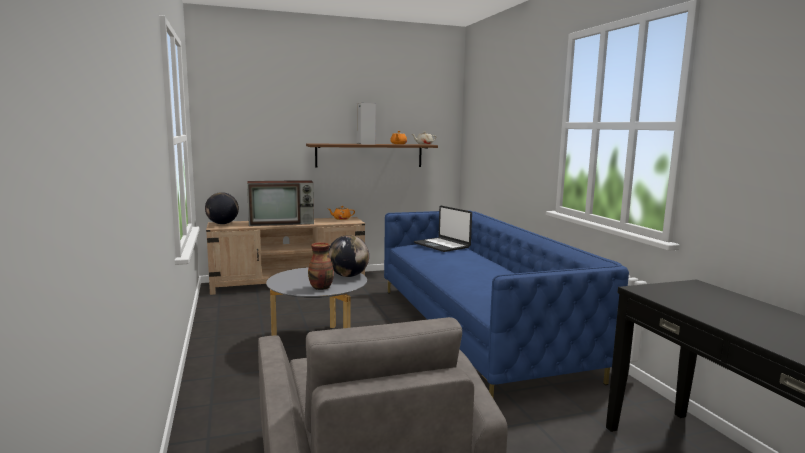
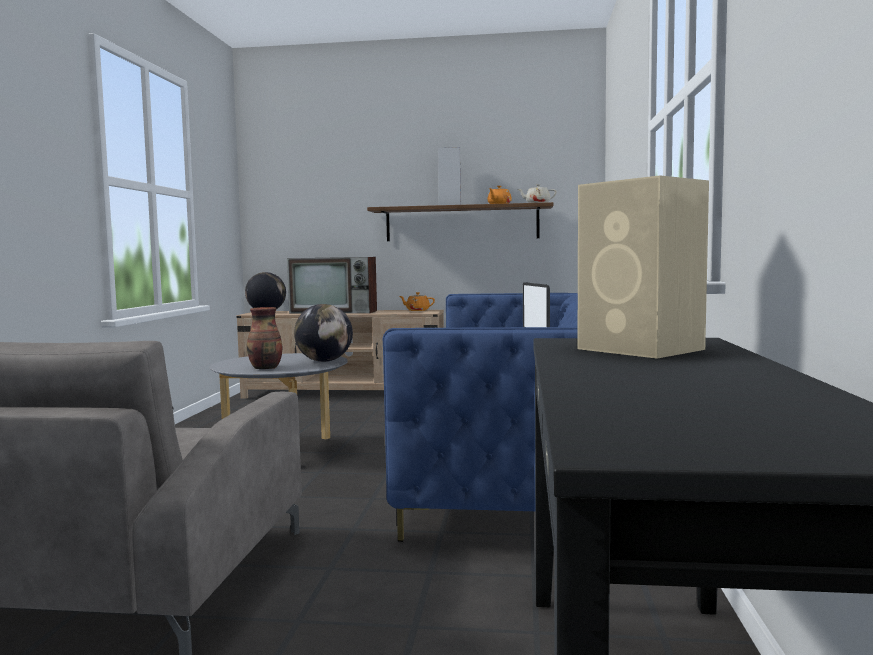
camera: 25 degrees right, 5 degrees down
(701, 298) = (643, 349): none -> beige speaker

